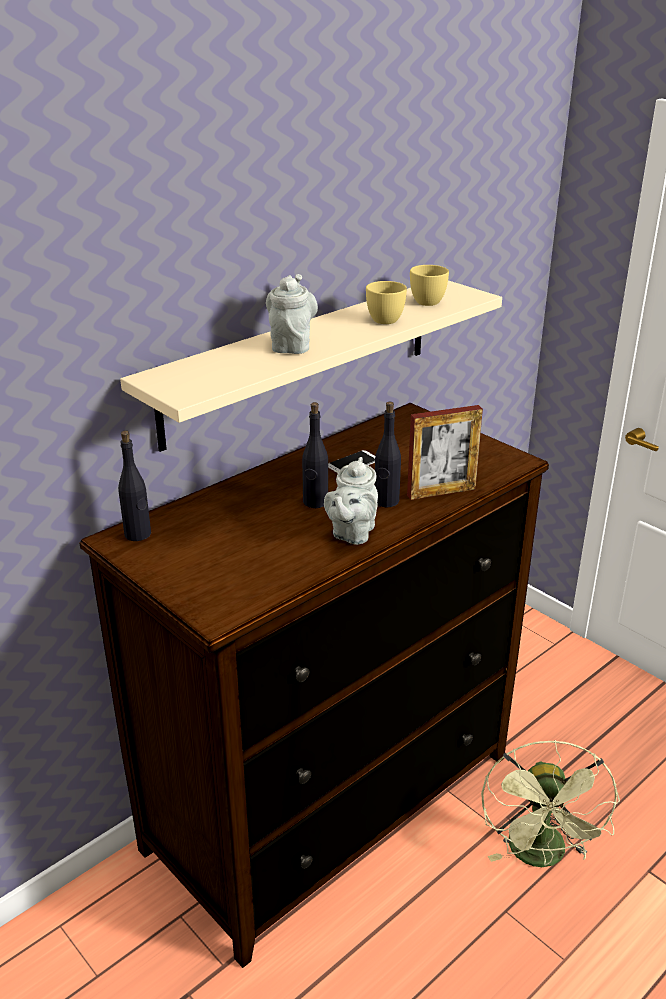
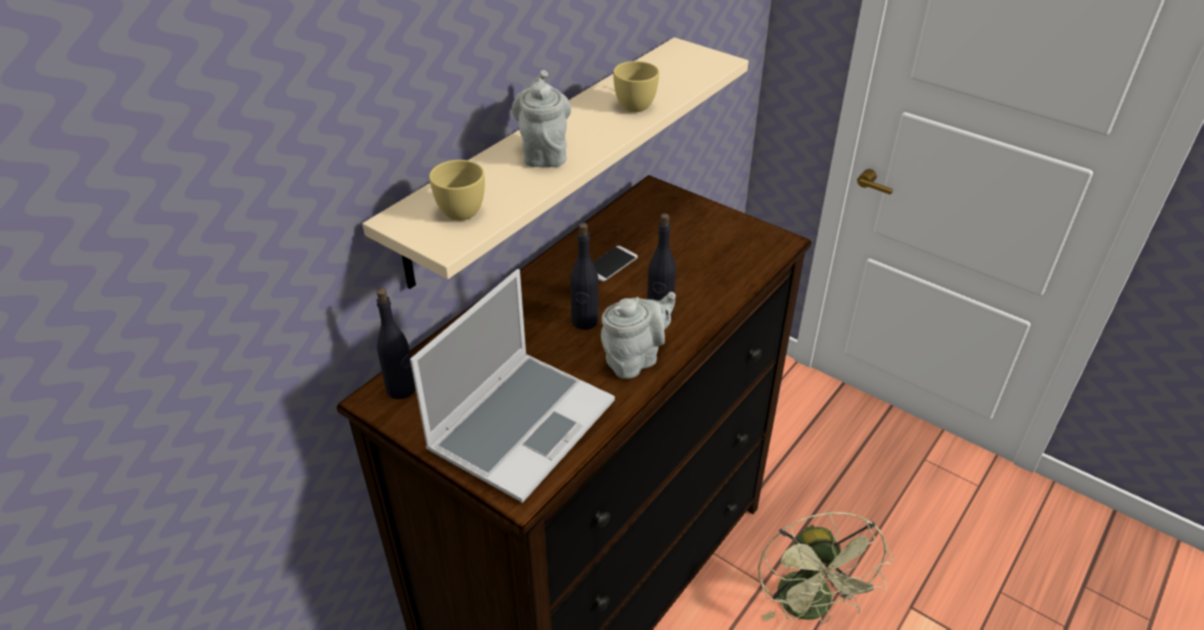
camera: 10 degrees left, 10 degrees up
(234, 569) = (521, 424): none -> laptop
(352, 533) = (635, 359): grey teapot -> grey teapot turned 135 degrees counterclockwise
(430, 301) = (674, 73): yellow cup -> yellow cup (465, 209)
(441, 492) = (713, 292): picture frame -> none

